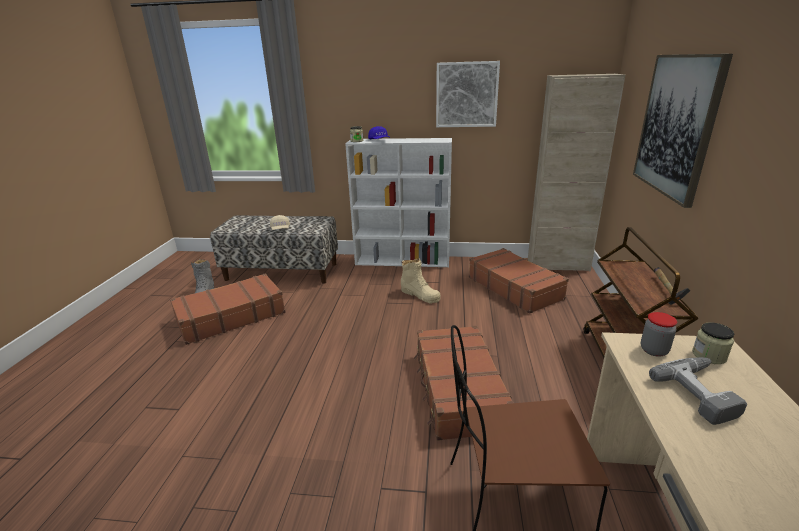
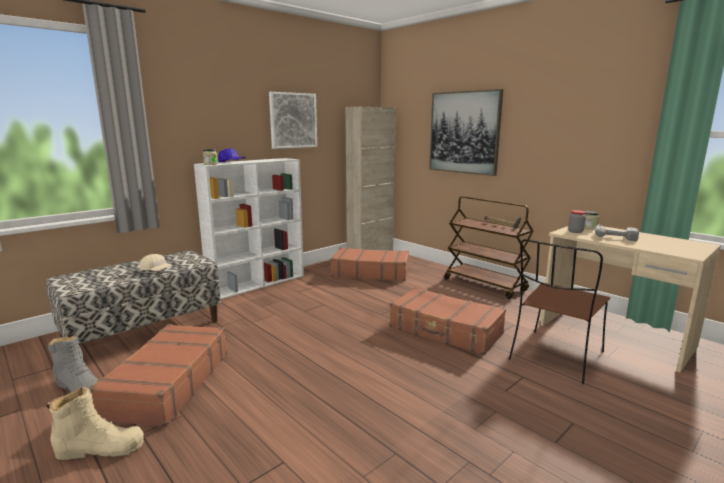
camera: 50 degrees left, 10 degrees down
(420, 295) = (319, 297): beige boot -> beige boot (100, 448)

